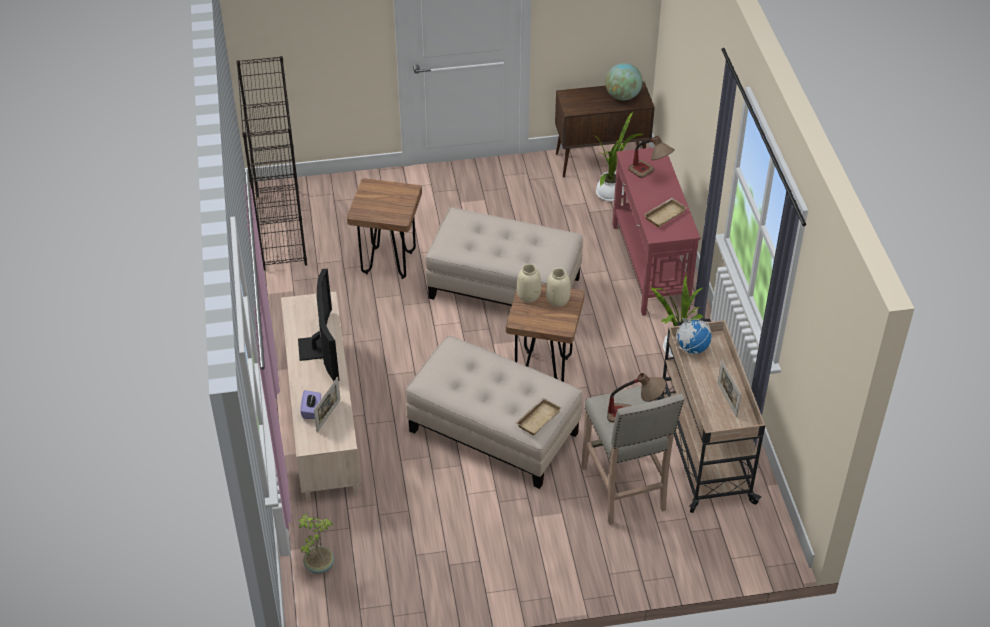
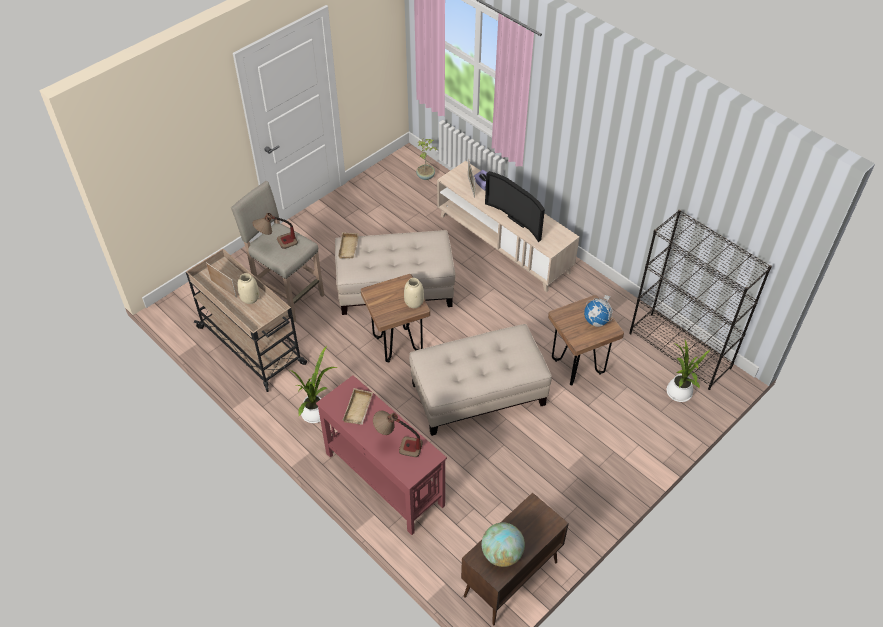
camera: 145 degrees right, 5 degrees up
(558, 300) = (391, 309): beige vase -> beige vase (250, 298)
(611, 192) = (472, 543): potted plant -> potted plant (678, 394)
(692, 348) = (269, 313): globe -> globe (596, 321)

